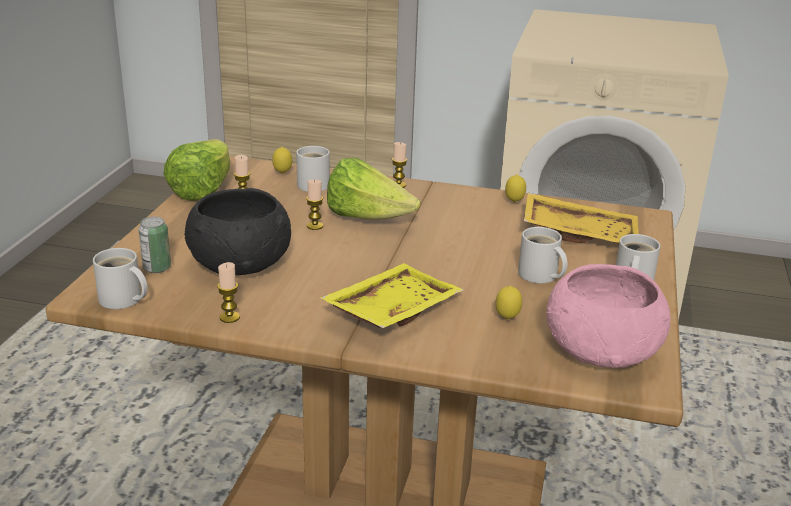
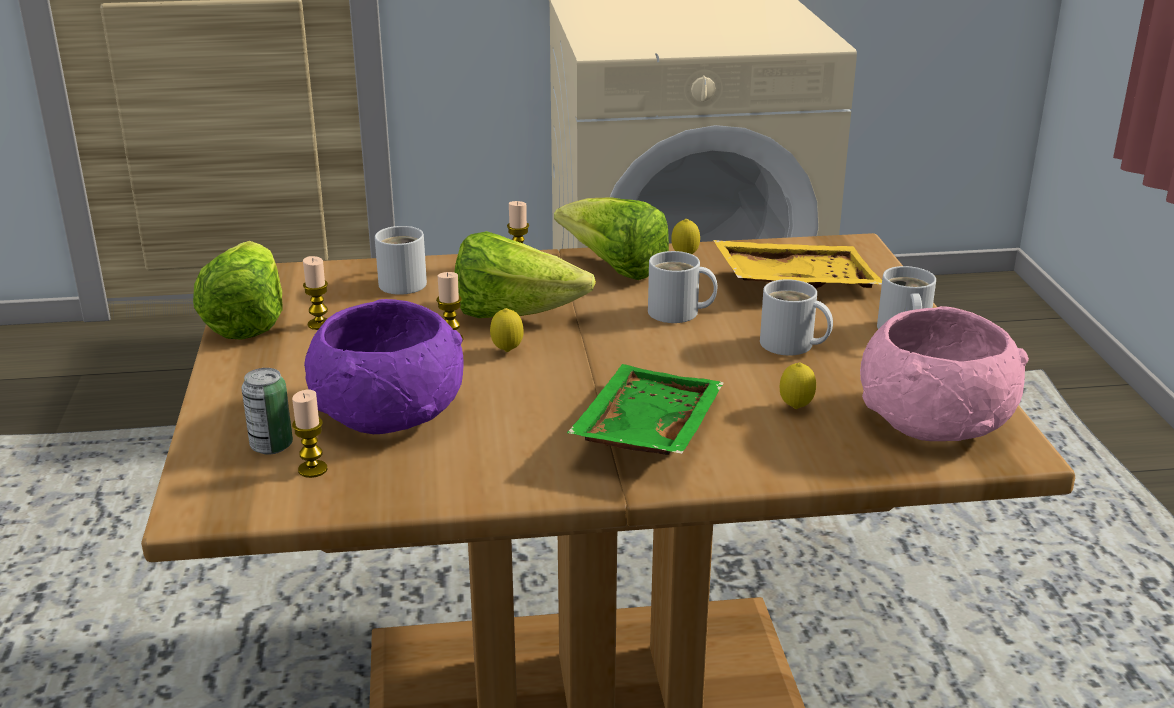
camera: 20 degrees left, 0 degrees up
(122, 300) = (258, 503): white mug -> white mug (678, 313)
(229, 317) = (436, 491): candle -> candle (312, 469)
(240, 263) = (388, 412): black bowl -> purple bowl
(282, 173) = (344, 275): lemon -> lemon (507, 351)
(391, 310) = (645, 430): yellow tray -> green tray
(459, 200) = (614, 268): none -> lettuce

